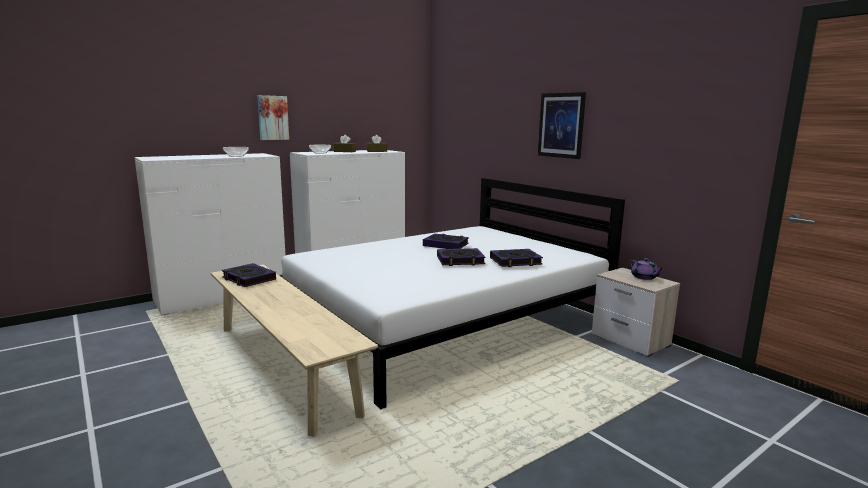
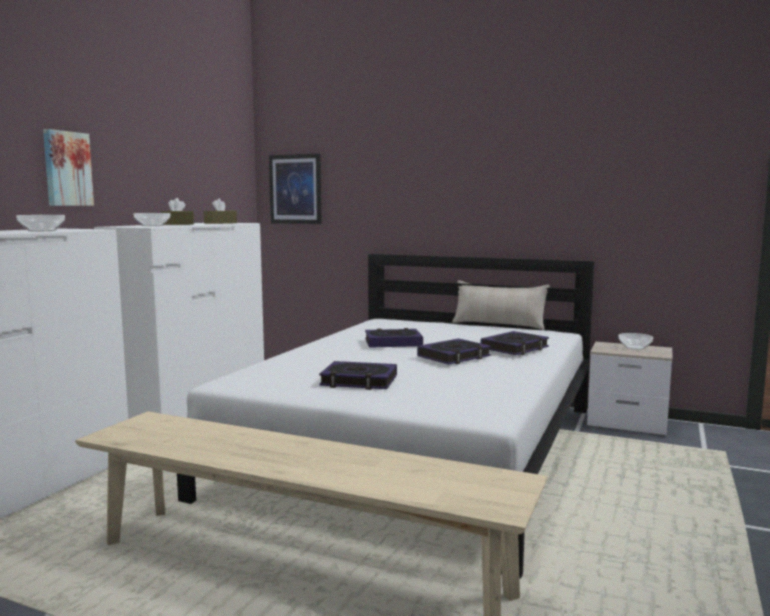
camera: 30 degrees left, 5 degrees down
(249, 279) = (171, 435): book -> book (359, 381)
(554, 243) = (498, 325): none -> beige pillow
(561, 125) = (490, 179): picture -> picture (295, 189)
(644, 277) = (635, 347): purple teapot -> bowl

